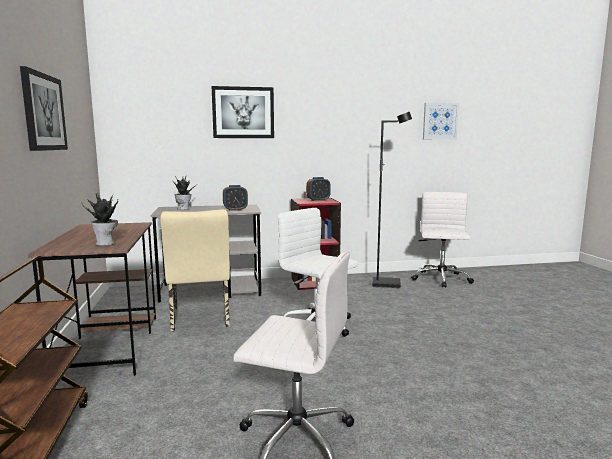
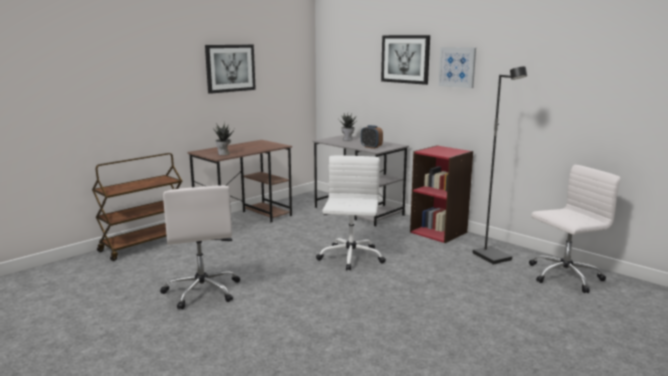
camera: 55 degrees right, 5 degrees up
(200, 319) = (308, 225): beige chair -> none
(318, 200) = (444, 151): alarm clock -> none
(440, 121) = (618, 74): picture -> picture (457, 67)

